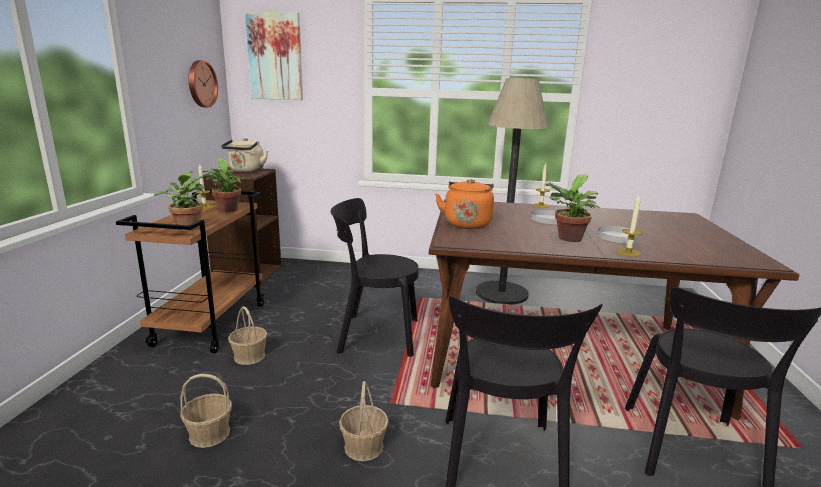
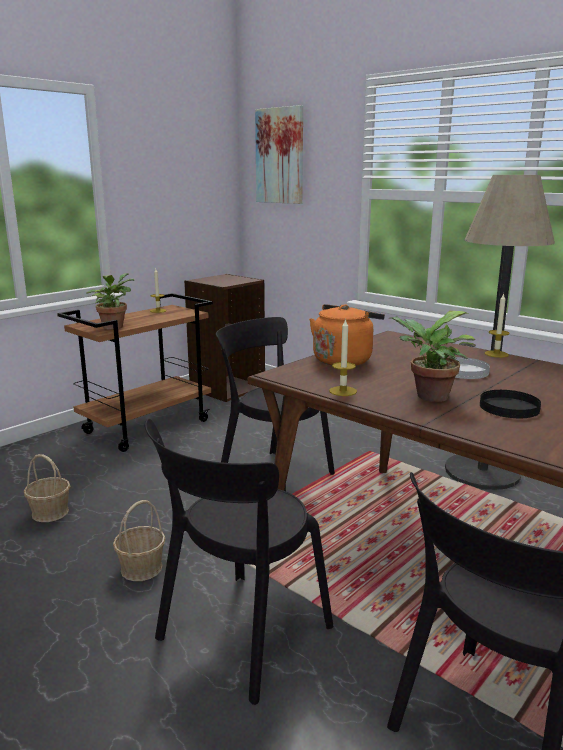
camera: 35 degrees right, 0 degrees up
(201, 84) = (200, 187): wall clock -> none
(228, 210) = (170, 316): potted plant -> none
(246, 171) = (232, 279): beige kettle -> none
(249, 356) = (145, 462): basket -> none
(617, 237) = (509, 407): white plate -> black plate
(628, 252) = (472, 427): candle -> candle (343, 391)

